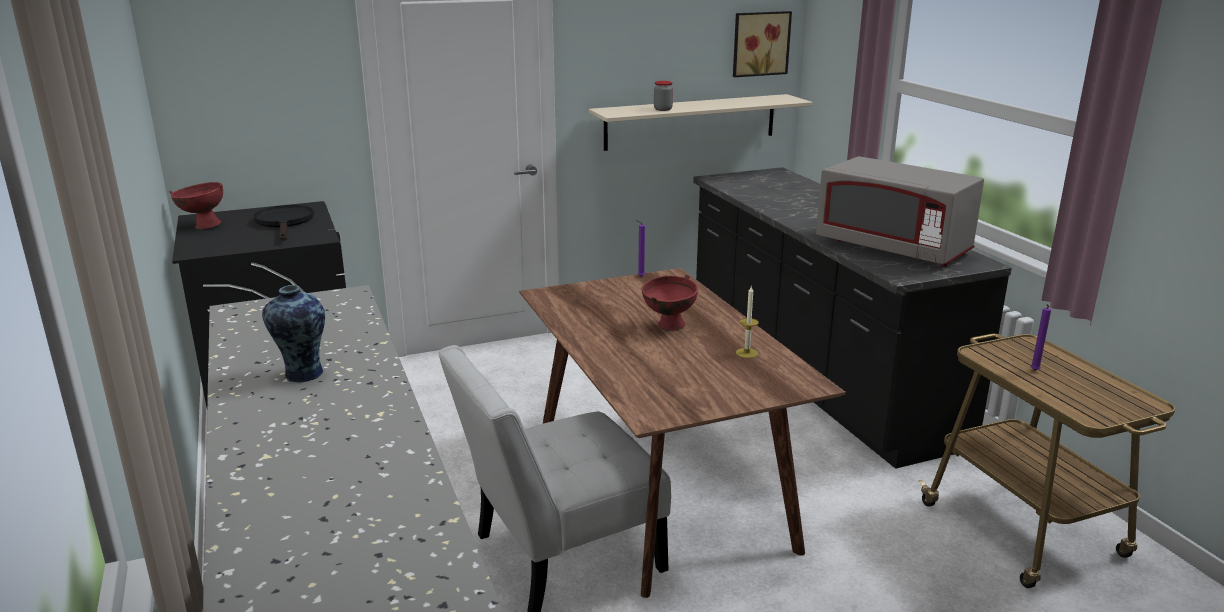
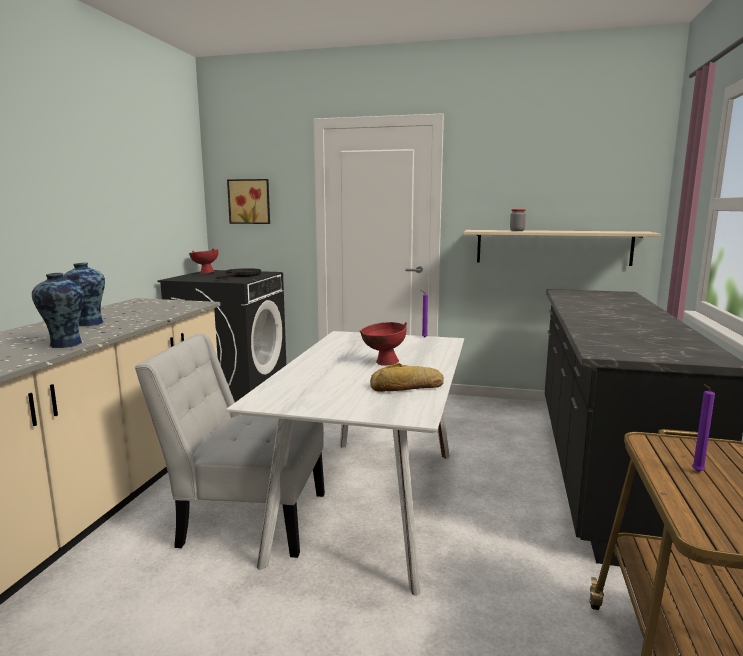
camera: 35 degrees right, 10 degrees down
(384, 417) = (64, 344): none -> vase
(656, 487) = (369, 501): brown dining table -> white dining table
(747, 353) = (407, 387): candle -> bread
(759, 43) = (622, 187): picture -> picture (250, 201)
(893, 248) = (635, 338): grey microwave -> none

